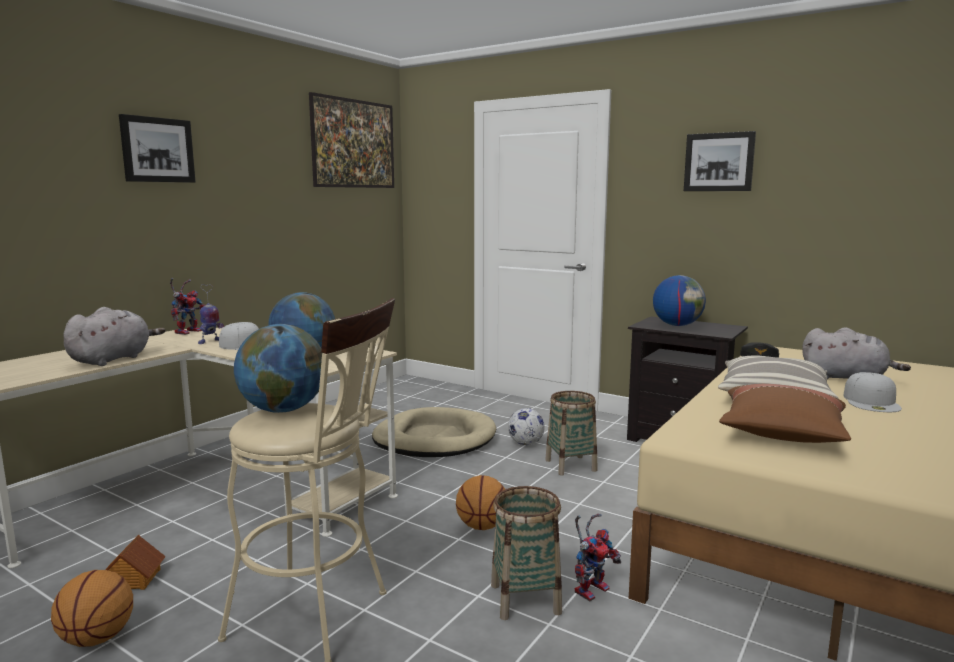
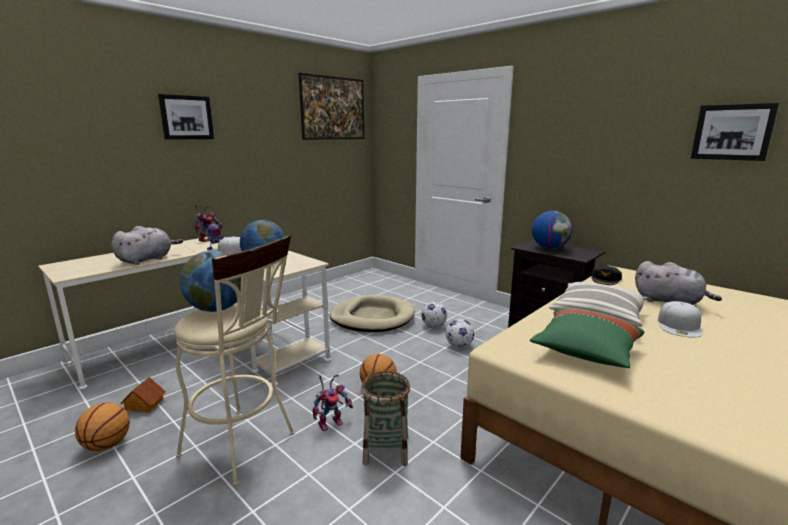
camera: 10 degrees right, 5 degrees up
(571, 465) = (459, 346): basket -> football
(591, 588) = (436, 446): toy robot -> toy robot (331, 422)
(719, 162) = (591, 123): picture -> picture (732, 132)
(781, 435) = (585, 353): brown pillow -> green pillow

